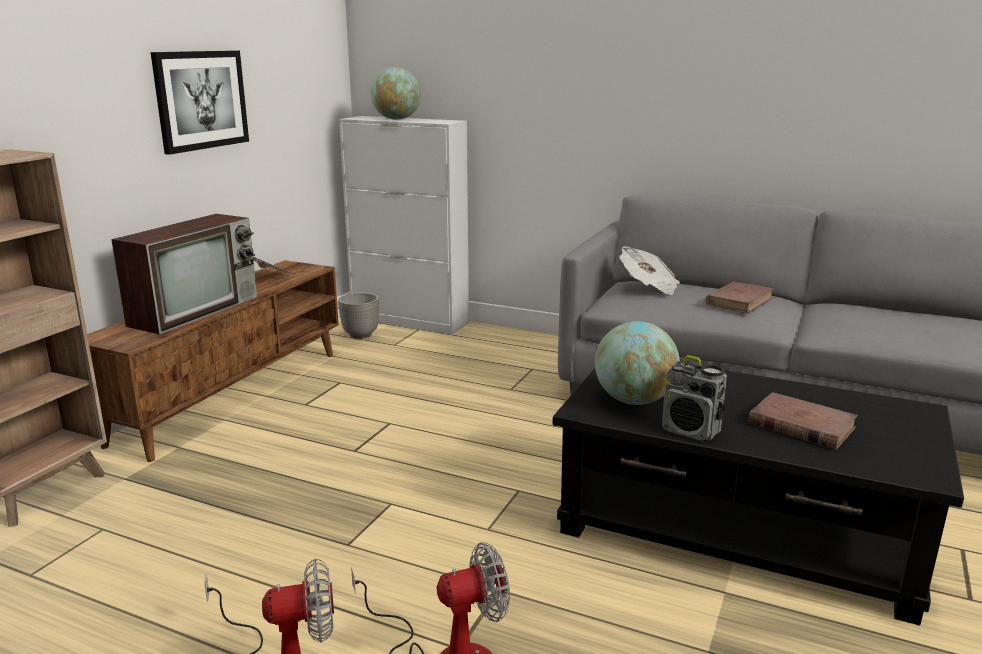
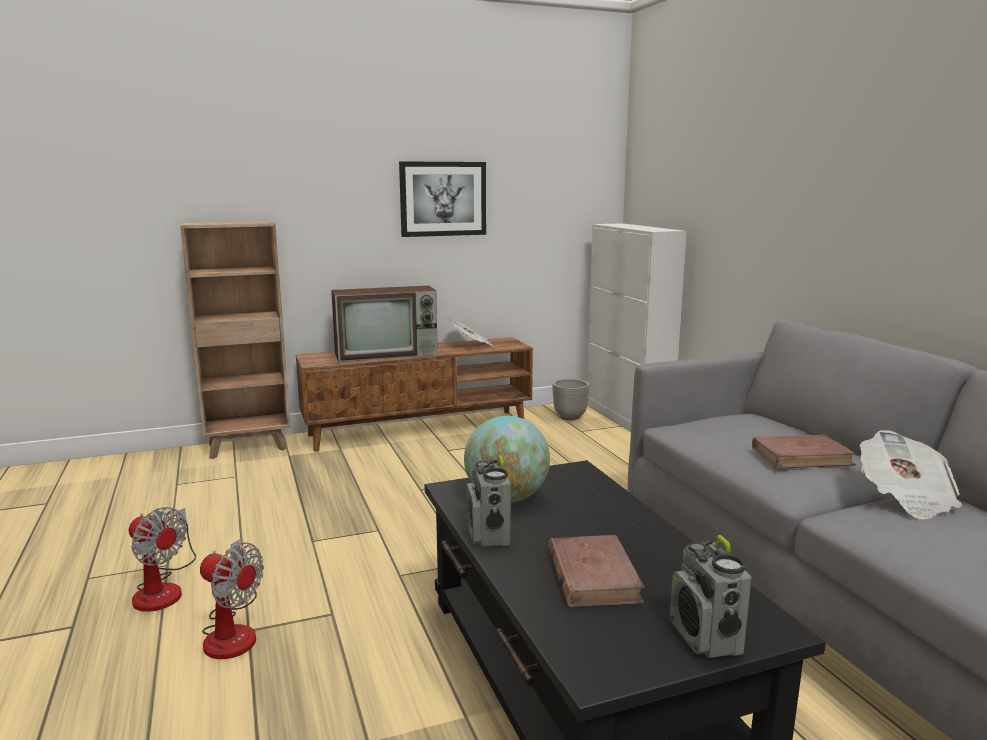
camera: 45 degrees right, 5 degrees down
(396, 119) = (632, 226): globe -> none
(649, 287) = (743, 420): newspaper -> newspaper (905, 498)
(916, 430) = (705, 638): none -> radio

